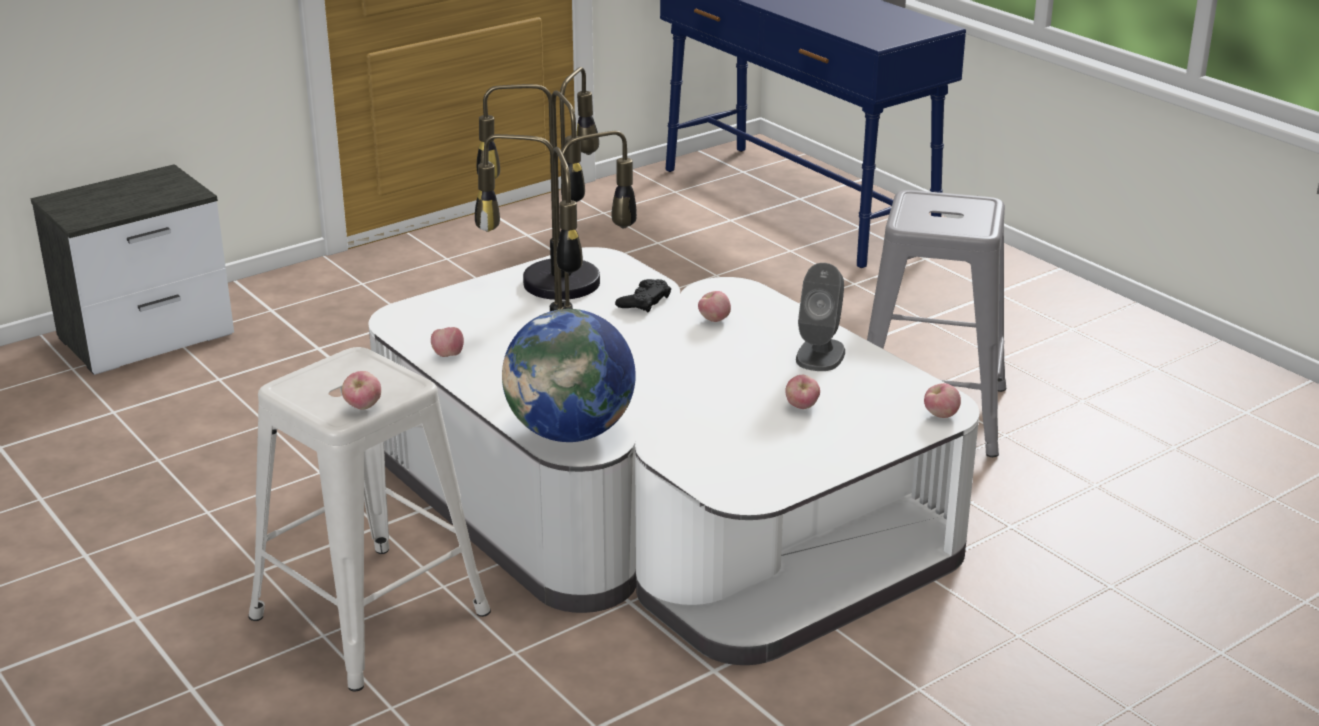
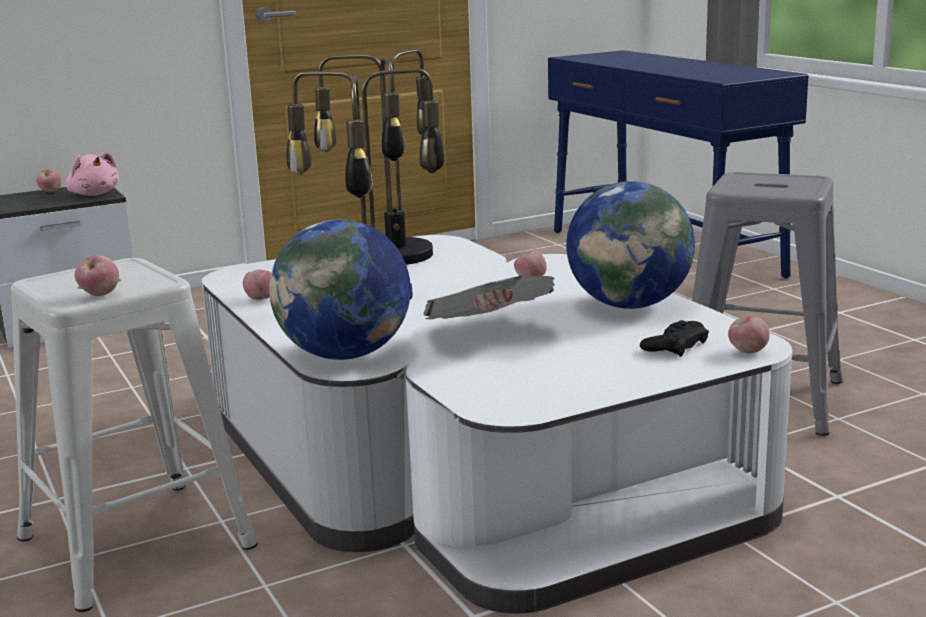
camera: 10 degrees right, 10 degrees down
(175, 190) = (94, 194): none -> pink plush toy
(644, 301) = (468, 267): black game controller -> black game controller (674, 345)
(698, 401) = (488, 335): none -> newspaper
(802, 407) = (596, 342): apple -> apple (50, 192)
(820, 354) = (629, 305): grey speaker -> globe

